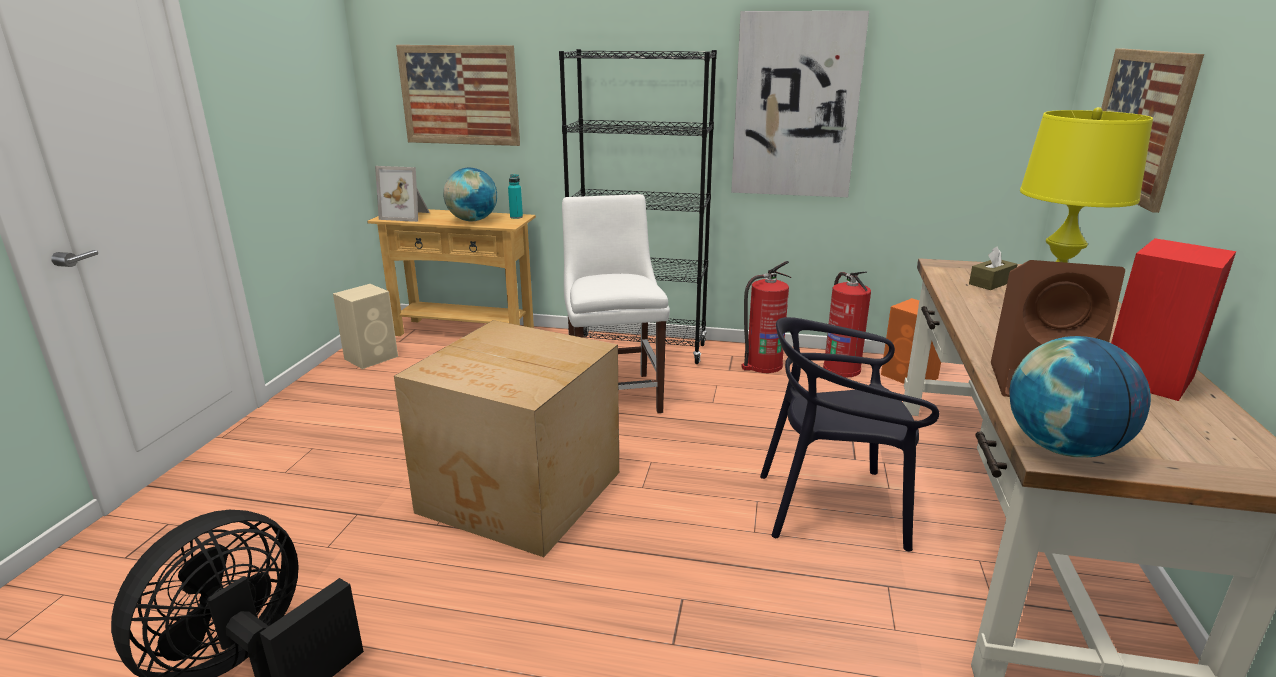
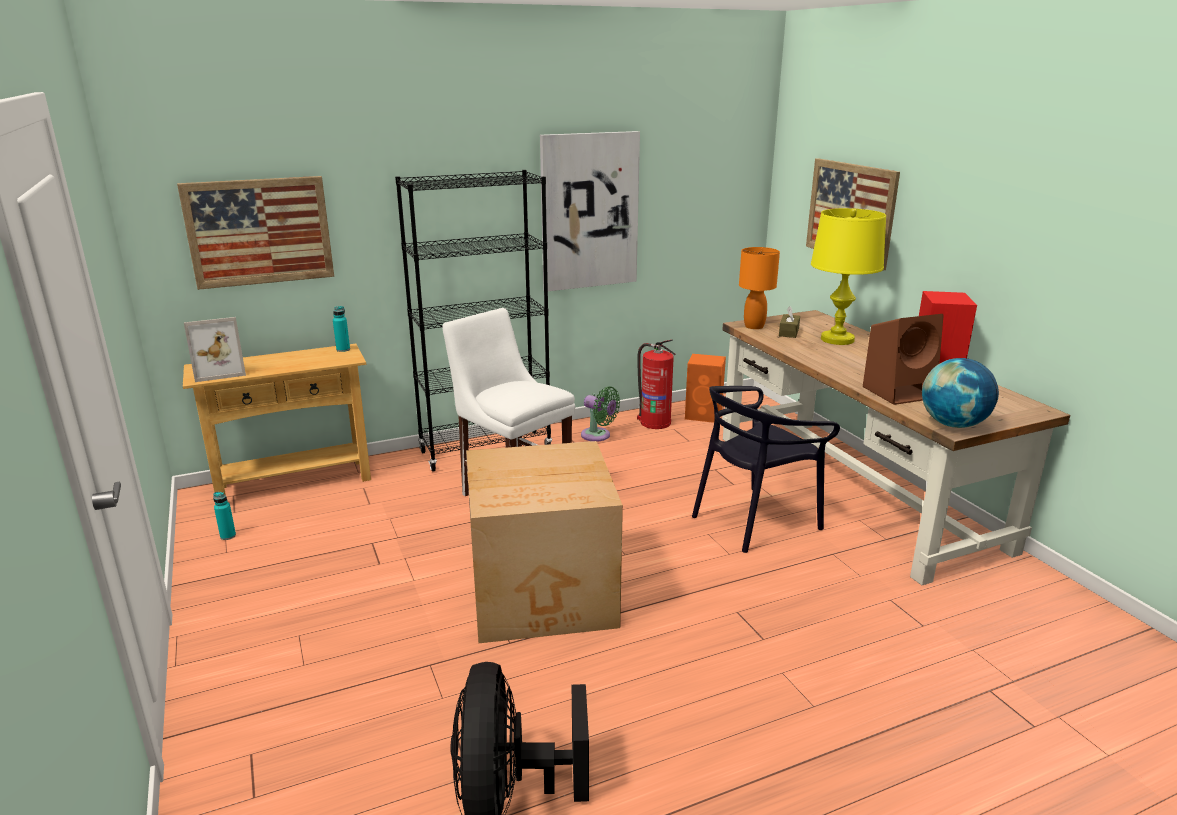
camera: 35 degrees left, 0 degrees up
(372, 357) = (228, 536): beige speaker -> turquoise bottle
(472, 220) = (305, 362): globe -> none
(762, 365) = (598, 436): fire extinguisher -> green fan
(952, 268) = (753, 326): none -> orange table lamp

